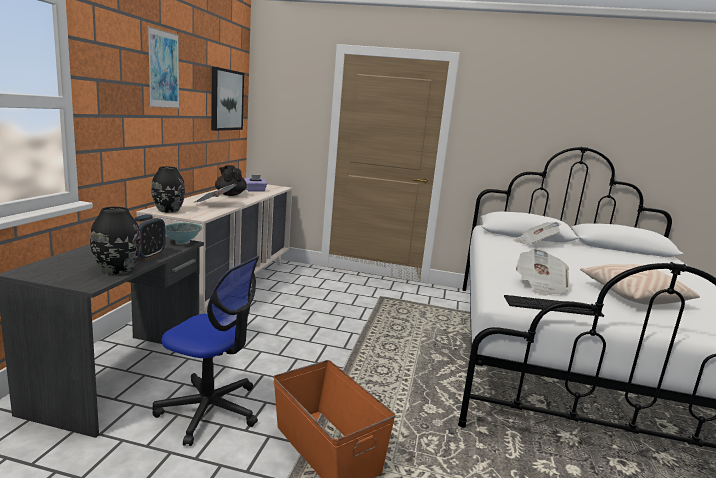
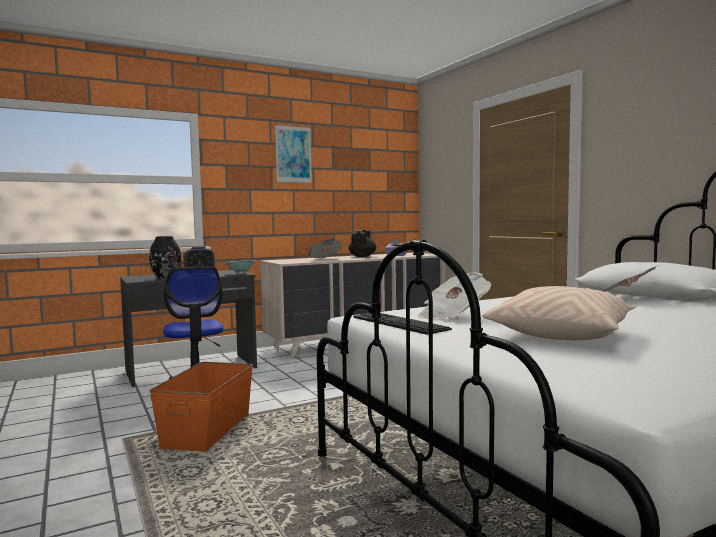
camera: 50 degrees right, 10 degrees down
(168, 210) = (279, 260): black vase -> none
(226, 100) = (379, 176): picture -> none

